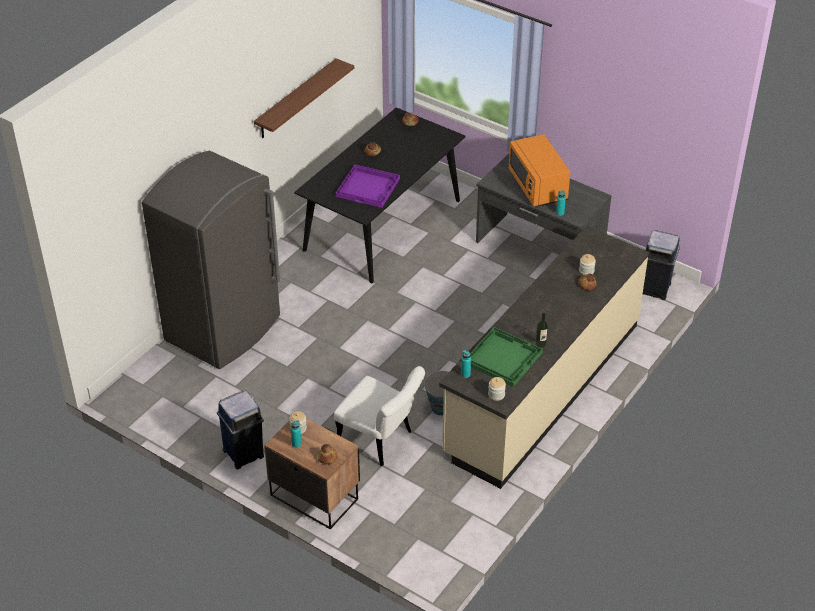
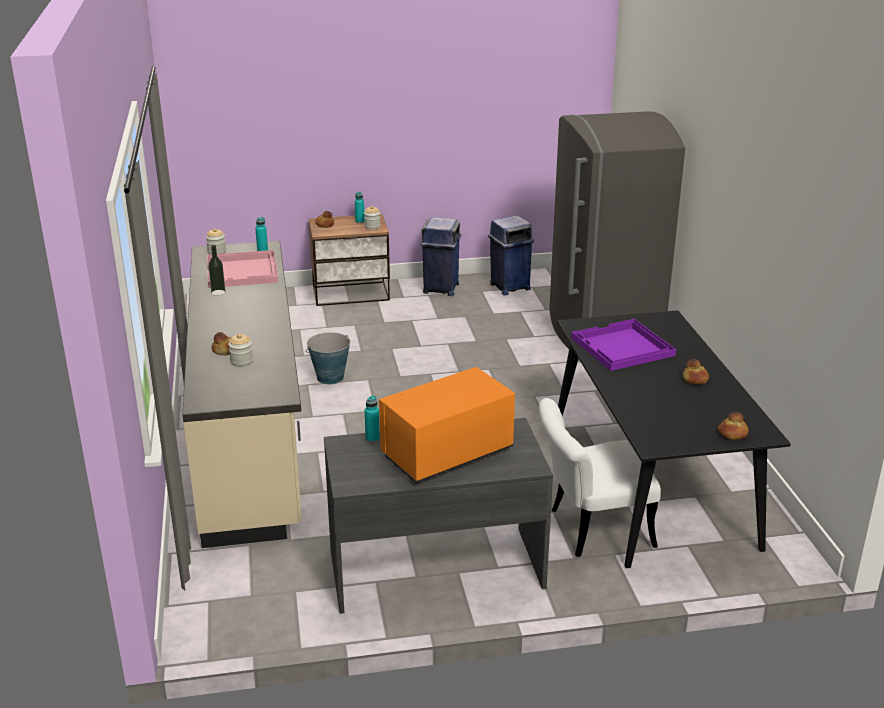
camera: 135 degrees right, 15 degrees down
(296, 99) = (764, 242): shelf -> none
(380, 441) = (350, 337): white chair -> white chair (590, 529)
(503, 357) = (243, 271): green tray -> pink tray
(538, 186) = (447, 454): orange microwave -> orange microwave turned 60 degrees counterclockwise
(655, 288) = (218, 610): blue trash can -> blue trash can (509, 287)

